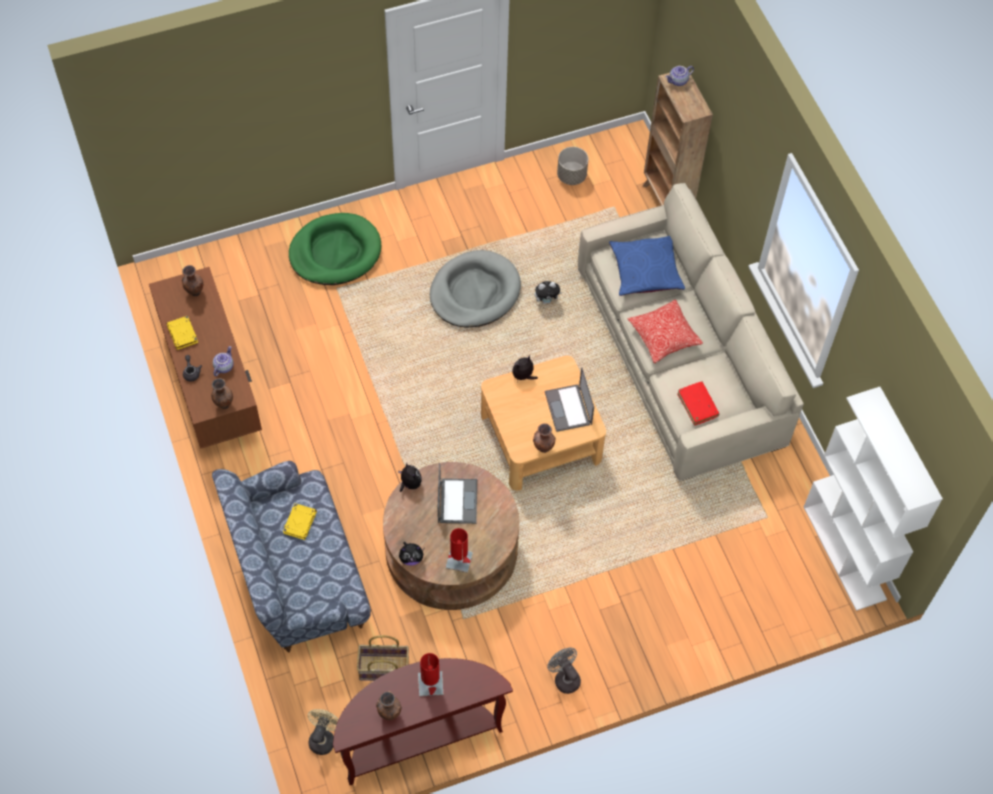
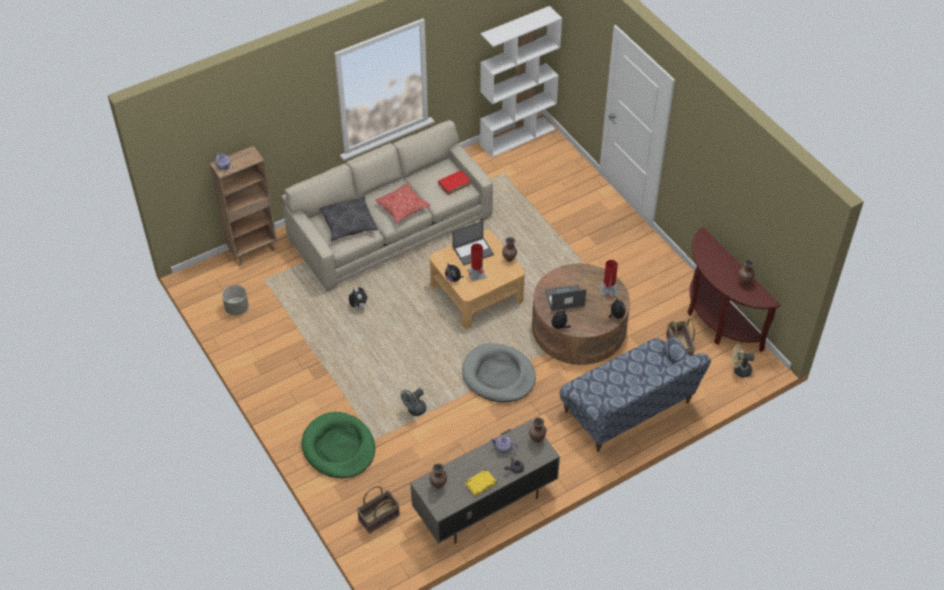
camera: 100 degrees left, 10 degrees down
(211, 383) = (484, 505): brown tv stand -> grey tv stand
(228, 277) = (379, 518): none -> basket
(300, 522) = (609, 385): yellow book -> none
(430, 684) = (716, 266): red table lamp -> red table lamp (476, 273)
(474, 292) = (360, 350): grey dog bed -> grey dog bed (498, 375)
(564, 678) = (649, 255): grey fan -> grey fan (414, 410)
(645, 270) = (348, 223): blue pillow -> grey pillow

